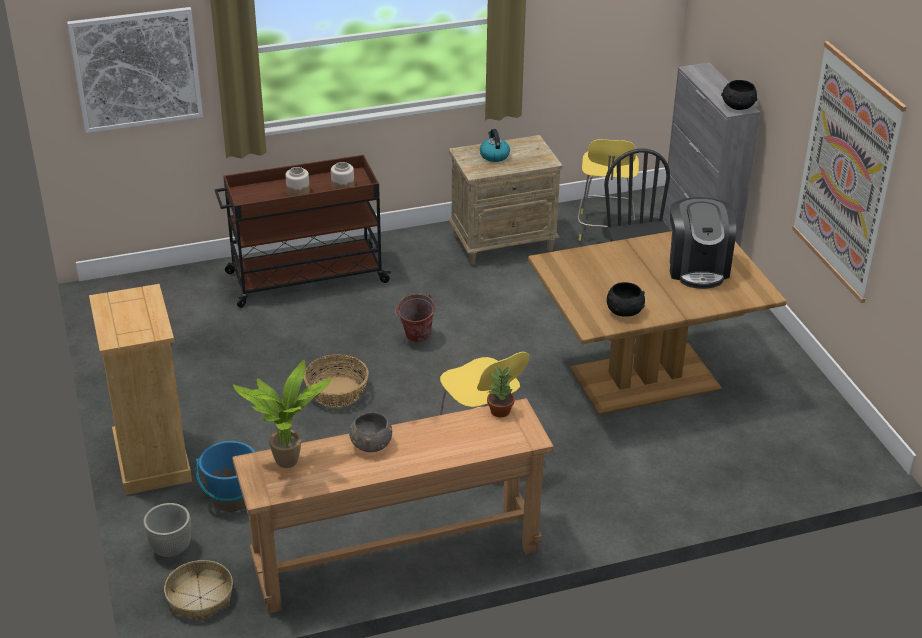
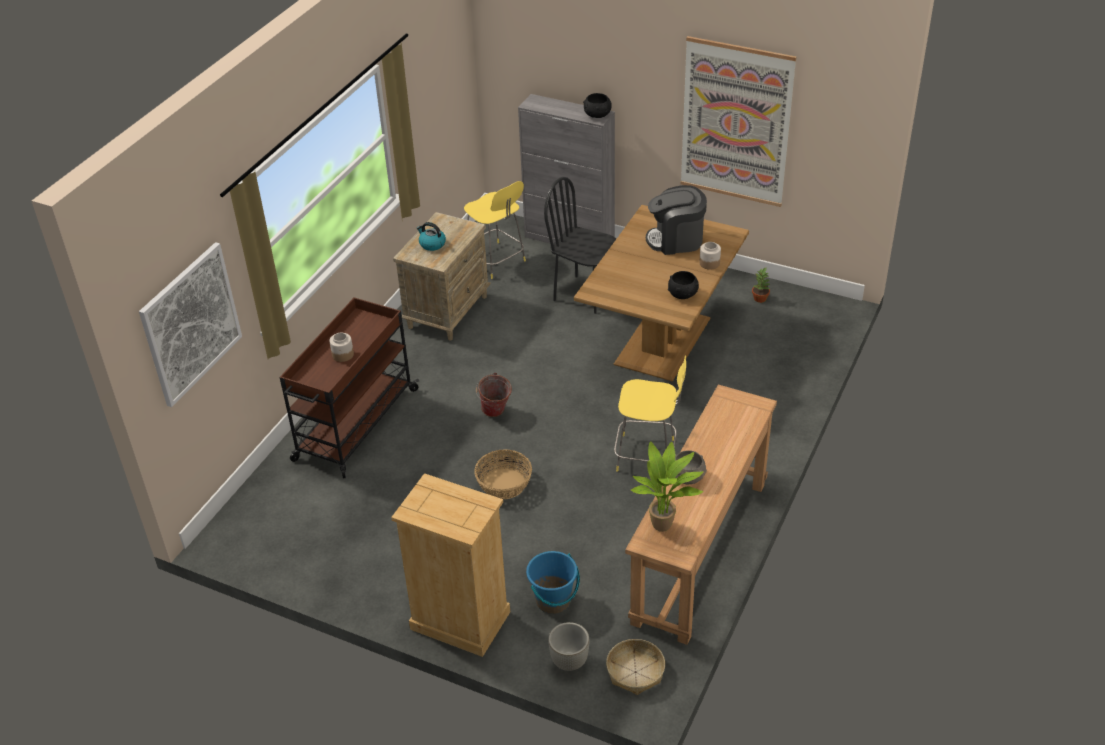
camera: 45 degrees left, 5 degrees up
(342, 187) = (367, 331): jar -> jar (709, 263)
(500, 411) = (719, 402): potted plant -> potted plant (760, 298)
(697, 267) = (676, 240): coffee machine -> coffee machine turned 135 degrees clockwise

